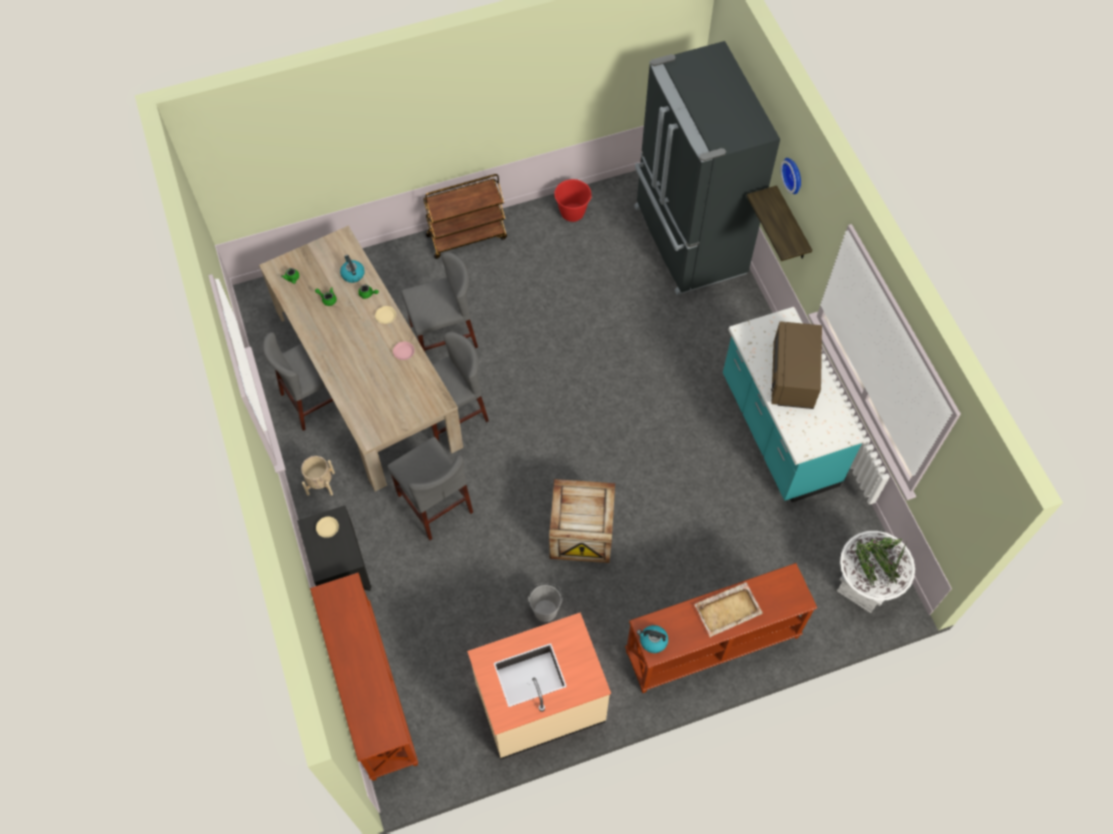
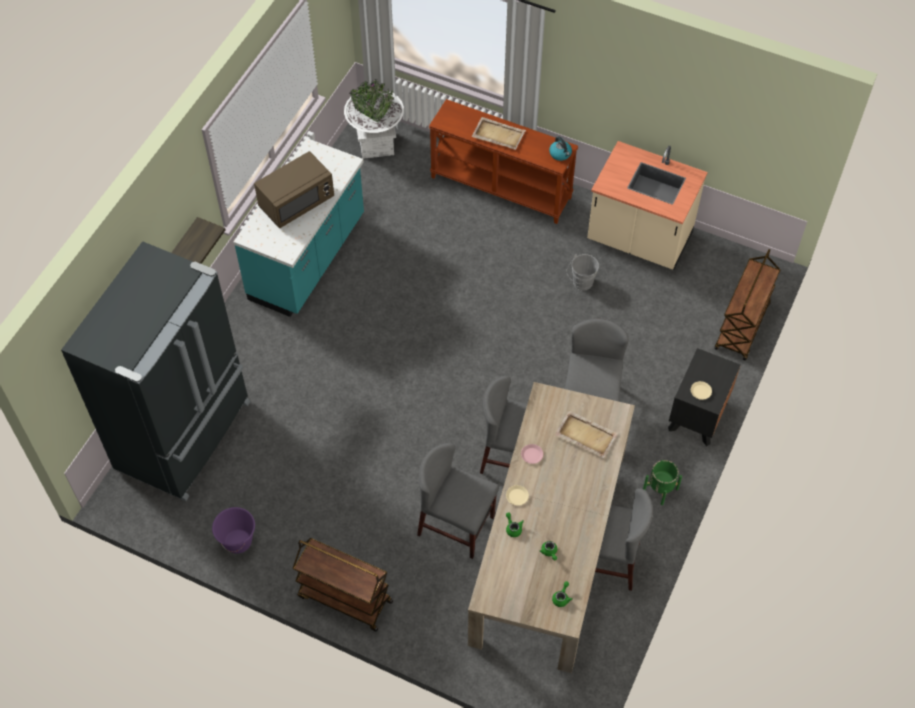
camera: 135 degrees left, 5 degrees down
(320, 483) = (660, 489): beige planter -> green planter
(352, 274) = (508, 557): kettle -> none
(370, 690) = (742, 327): brown console table -> brown cart
(379, 398) = (585, 435): none -> beige tray
(572, 213) = (238, 541): red bucket -> purple bucket
(581, 533) = (509, 306): crate -> none
(794, 175) = (157, 232): wall clock -> none

